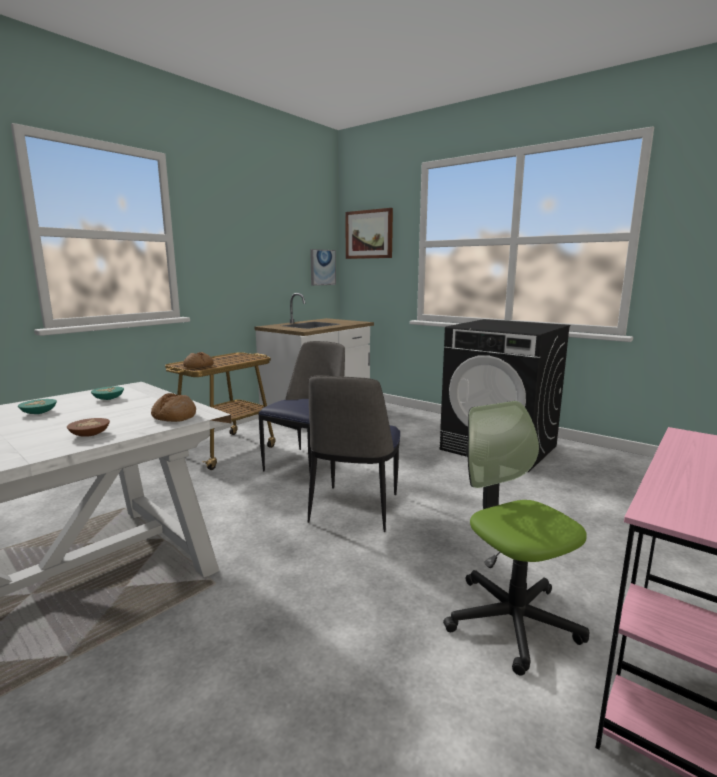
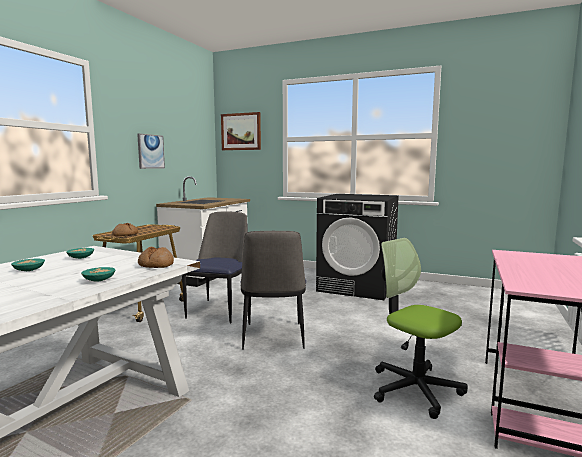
camera: 15 degrees left, 5 degrees down
(91, 434) = (100, 280): brown bowl -> turquoise bowl
(322, 267) = (204, 157): picture -> picture (150, 151)

